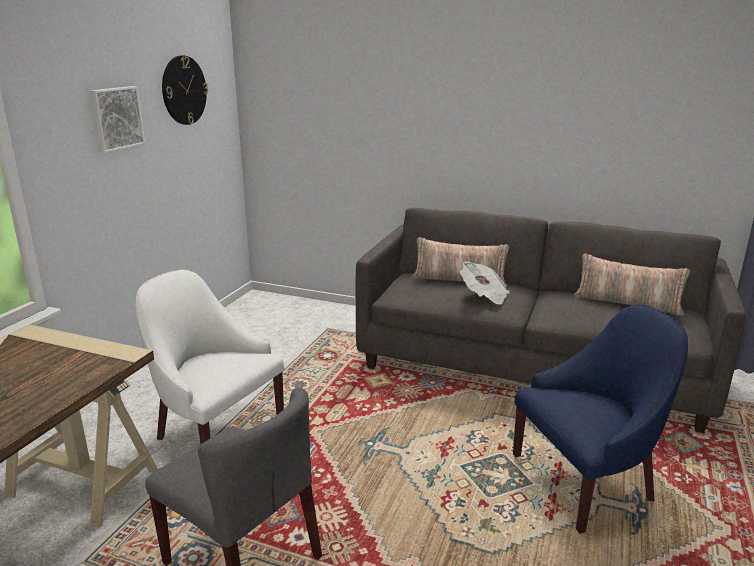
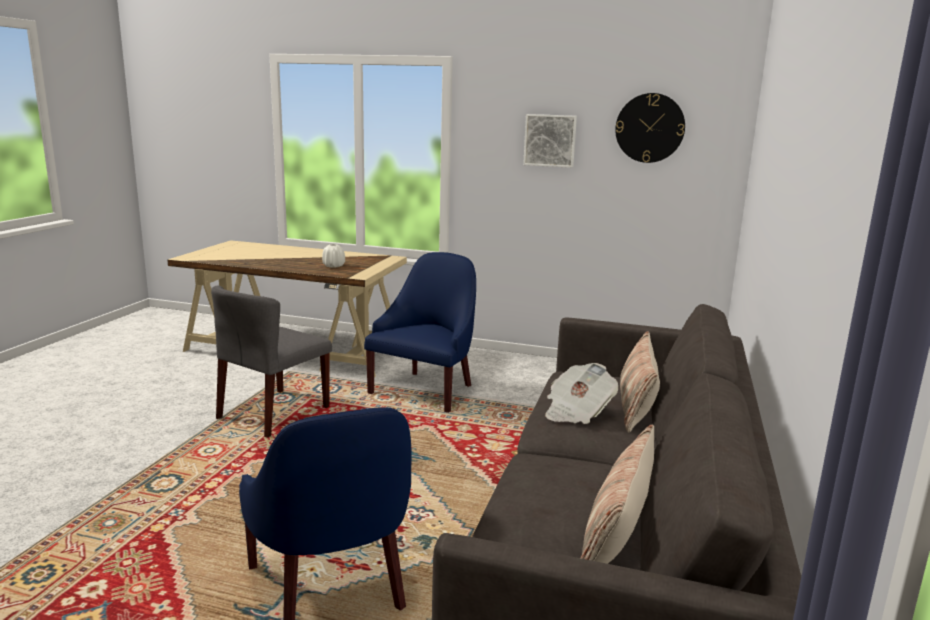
camera: 85 degrees right, 5 degrees down
(47, 375) = (333, 266): none -> white vase
(215, 430) = (426, 390): white armchair -> blue armchair

